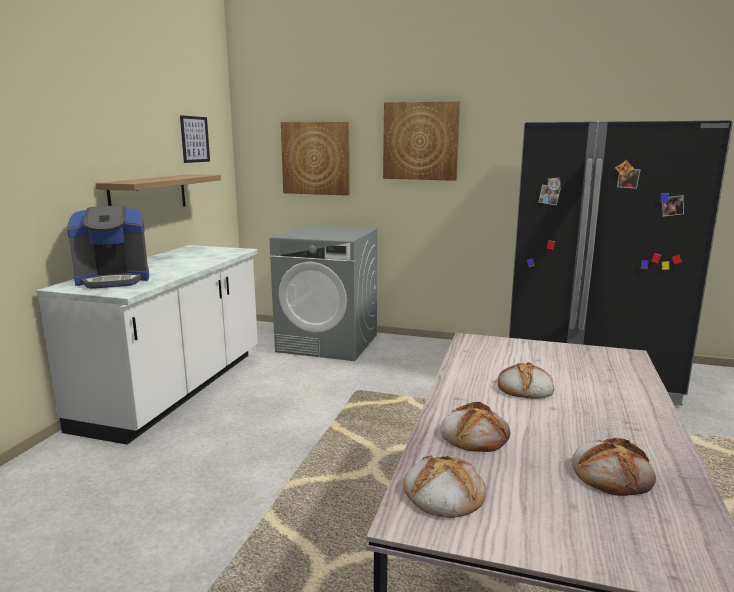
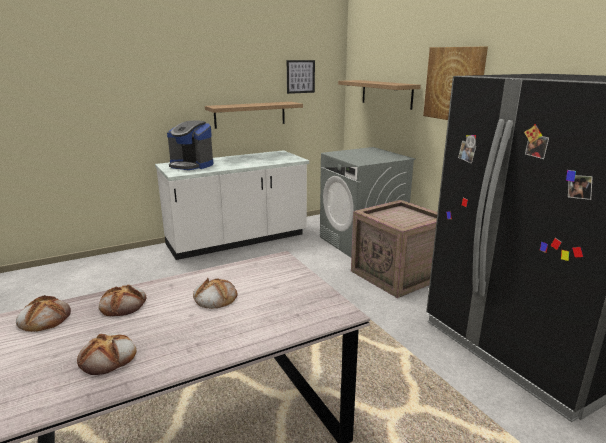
camera: 45 degrees right, 5 degrees up
(316, 158) = (386, 94): picture -> shelf
(414, 359) = (398, 275): none -> crate

